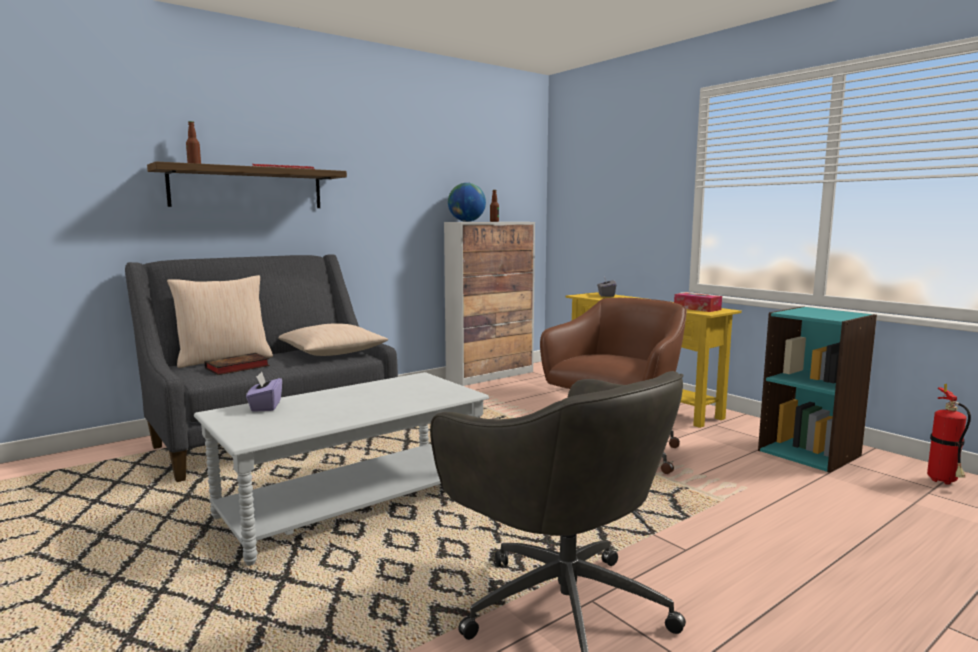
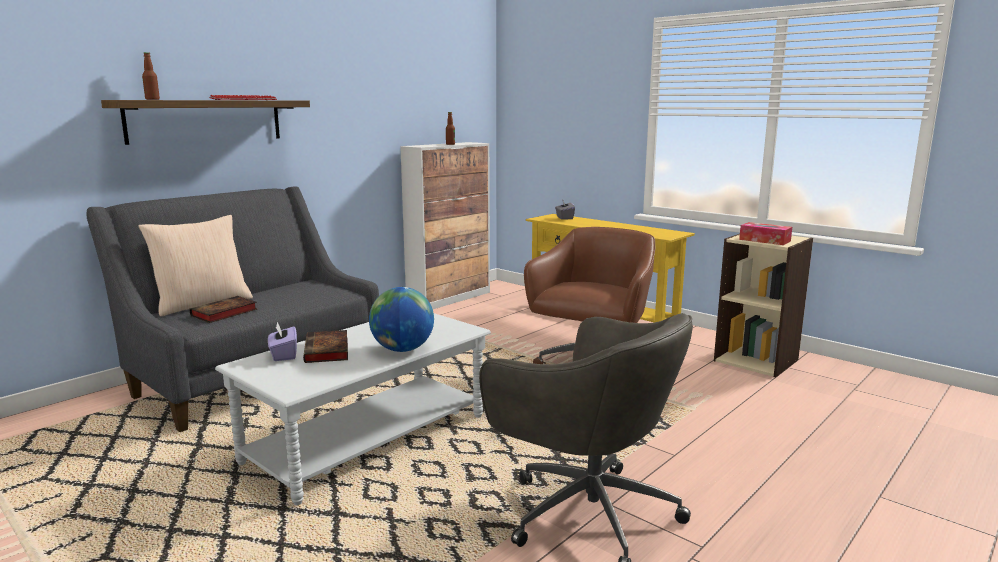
camera: 10 degrees left, 5 degrees up
(310, 405) = (327, 351): none -> book
(332, 352) = (311, 290): beige pillow -> none
(466, 221) = (423, 145): globe -> globe (402, 349)
(697, 308) = (655, 232): tissue box -> tissue box (764, 240)
(809, 453) = (756, 360): turquoise bookcase -> beige bookcase
(944, 482) = (864, 379): fire extinguisher -> none

